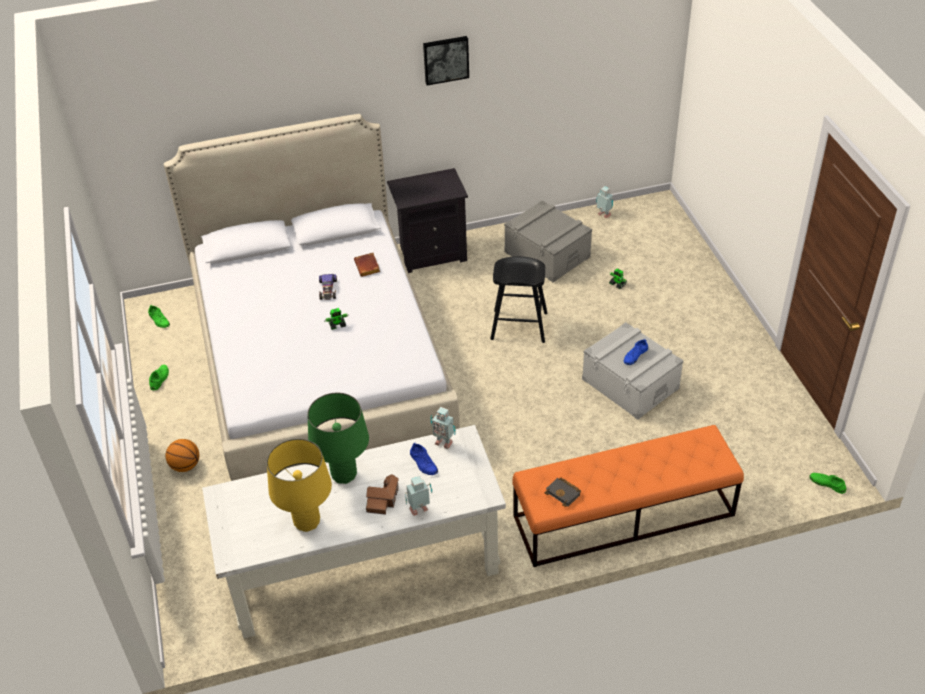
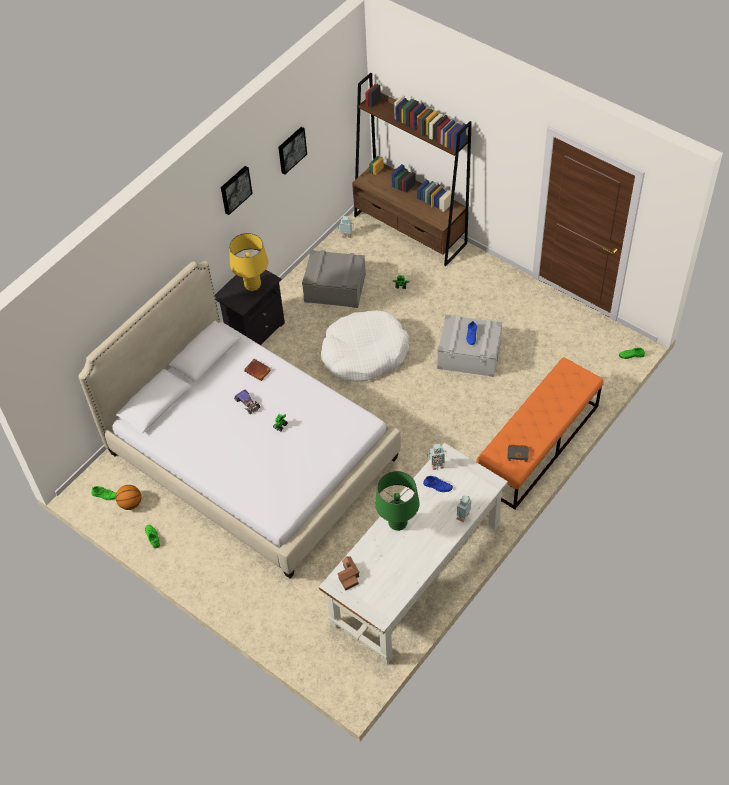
camera: 35 degrees left, 10 degrees up
(185, 465) = (236, 584): basketball -> basketball (130, 503)
(307, 521) = (405, 565): yellow table lamp -> yellow table lamp (252, 285)
(383, 500) = (436, 524): toy house -> toy house (348, 576)
(519, 326) = (364, 353): black stool -> white dog bed
(544, 56) = (291, 149): none -> picture
(676, 239) = (410, 230): none -> brown bookcase

